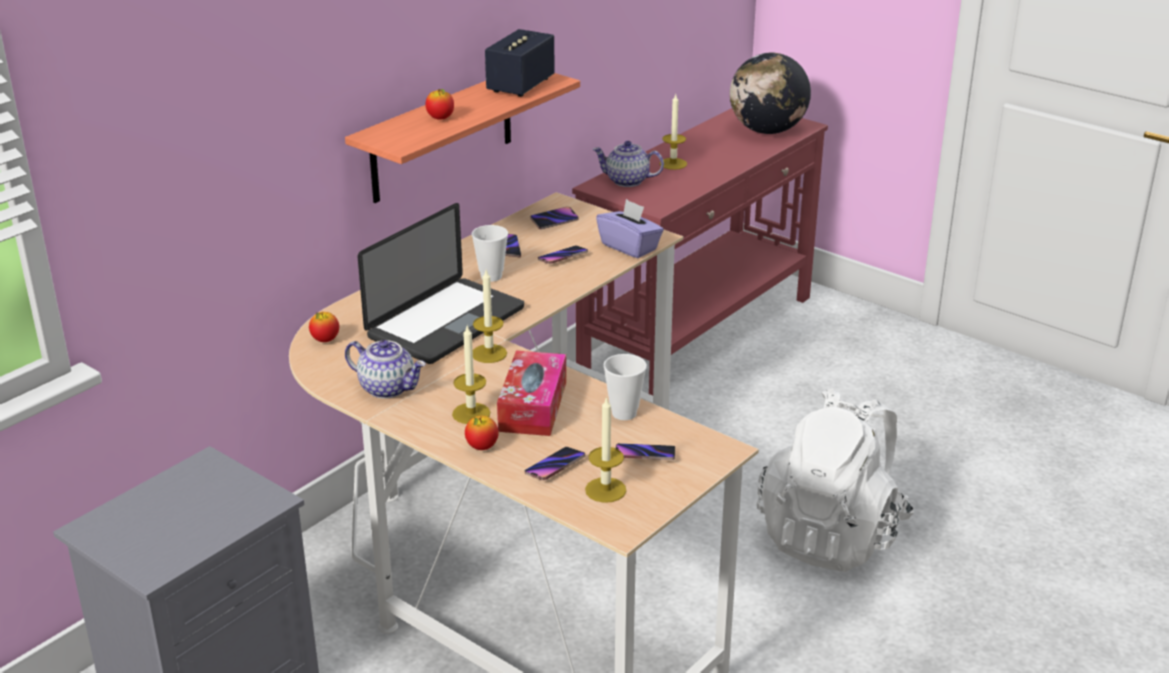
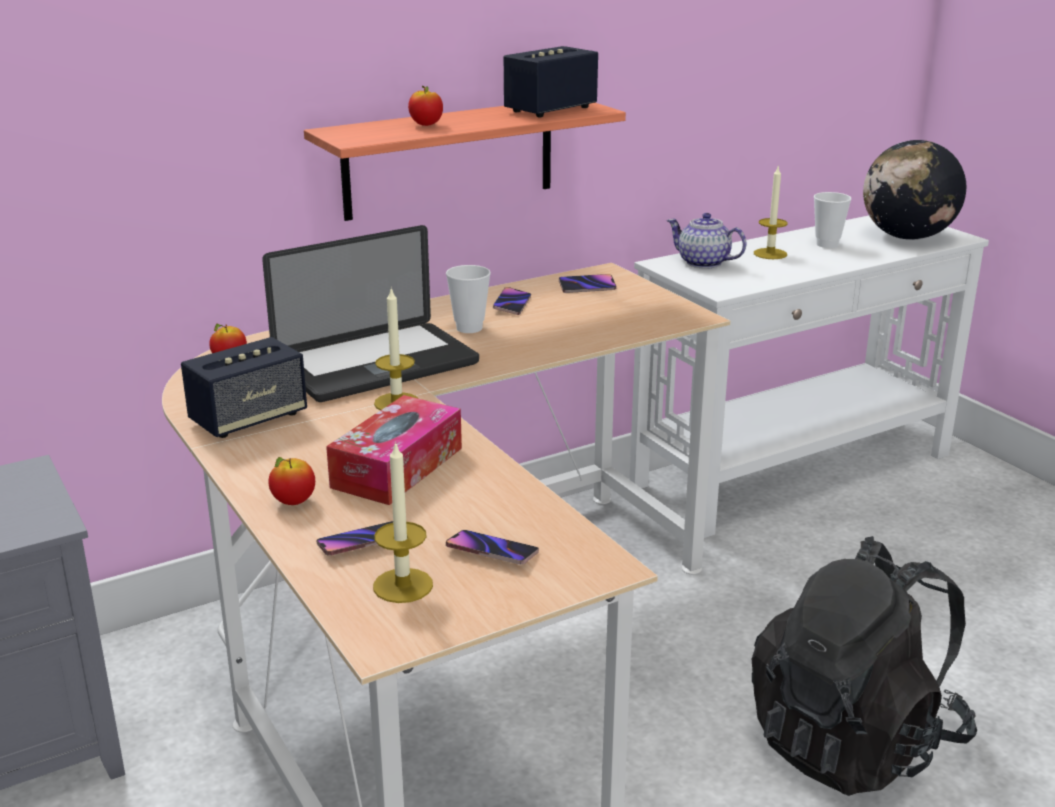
camera: 20 degrees right, 5 degrees down
(388, 388) = (248, 419): teapot -> speaker
(471, 413) = (316, 462): candle -> none
(562, 257) = (567, 321): phone -> none
(624, 413) = (505, 496): cup -> cup (827, 244)
(629, 247) = (655, 322): purple tissue box -> none
(699, 333) = (795, 470): red console table -> white console table
(832, 536) = (854, 742): white backpack -> black backpack

